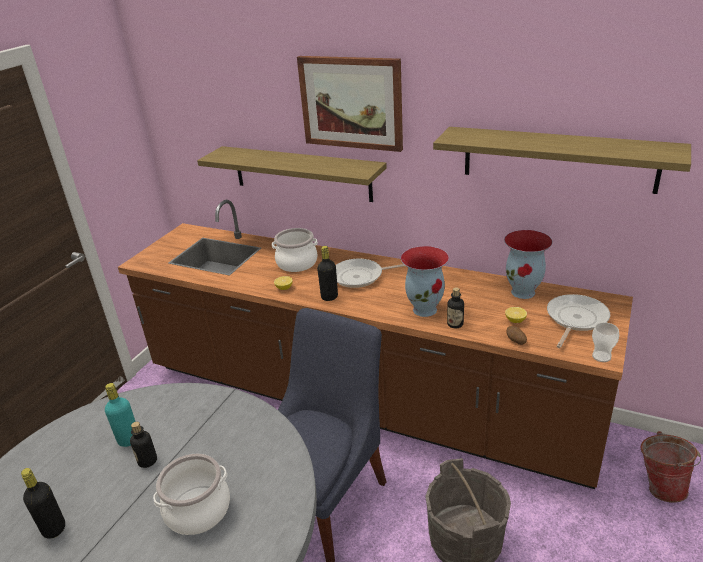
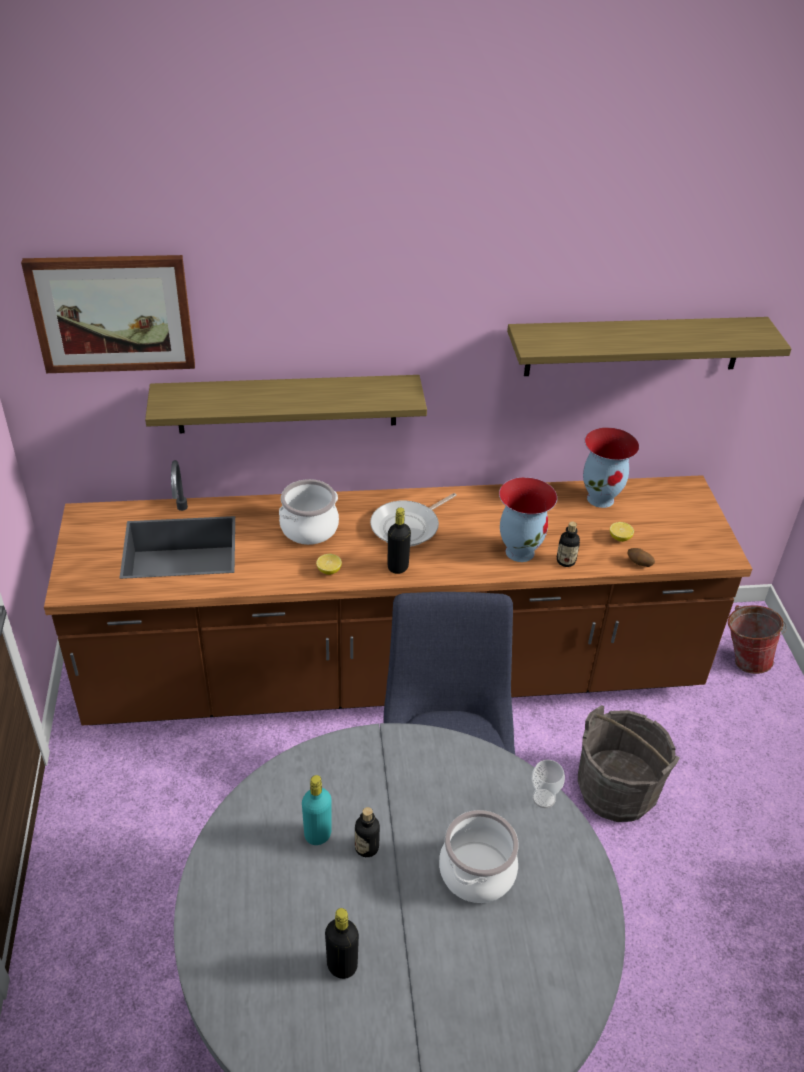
camera: 35 degrees left, 10 degrees up
(351, 102) = (375, 307): picture -> picture (112, 313)
(575, 319) = (672, 519): frying pan -> none
(601, 356) = (724, 556): cup -> cup (543, 798)

